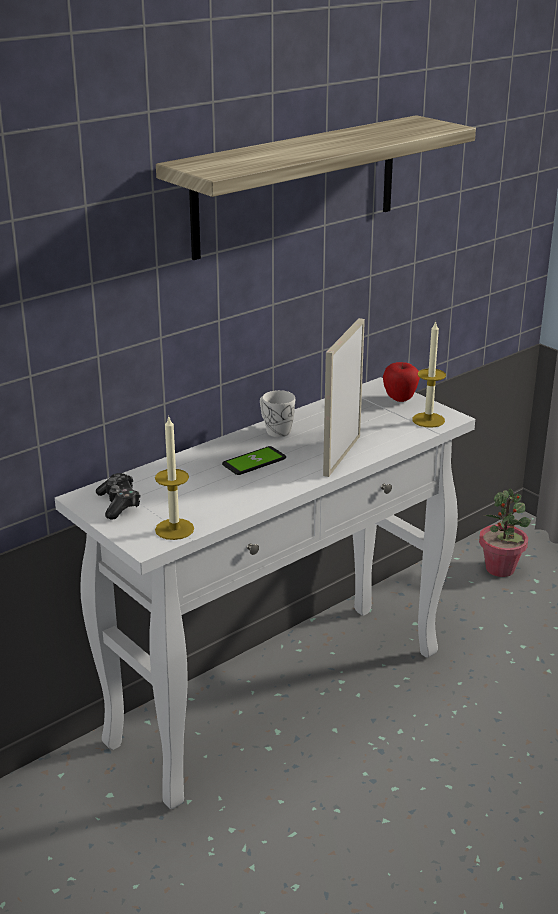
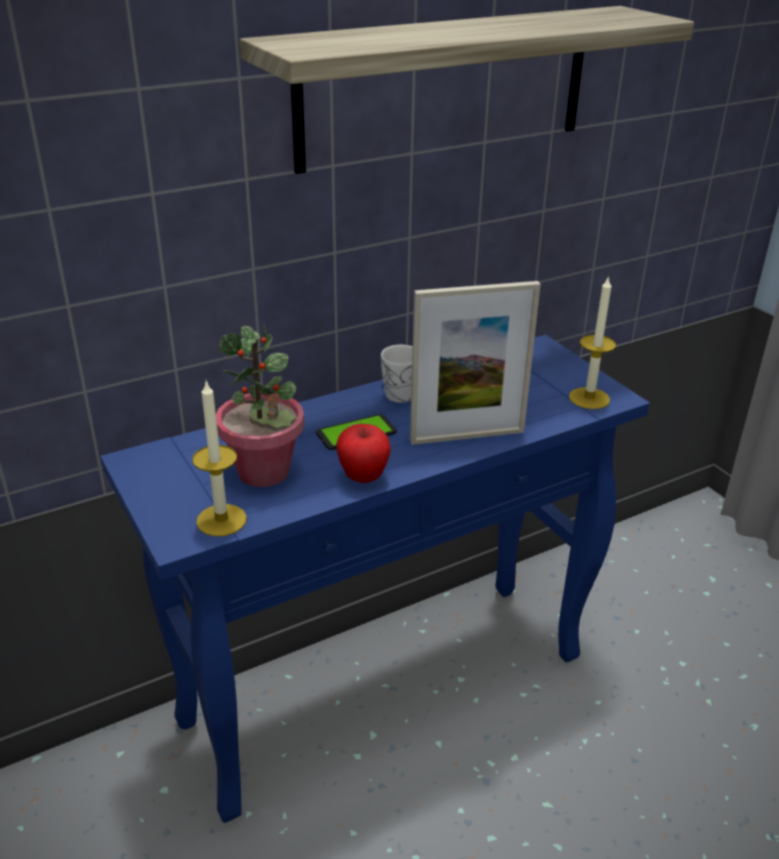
camera: 10 degrees right, 5 degrees up
(119, 504) = (171, 474): game controller -> none
(280, 695) = (387, 686): white console table -> blue console table
(342, 455) = (467, 436): picture frame -> picture frame turned 135 degrees counterclockwise
(400, 399) = (561, 366): apple -> apple (363, 477)
(500, 569) = (672, 558): potted plant -> potted plant (264, 472)

